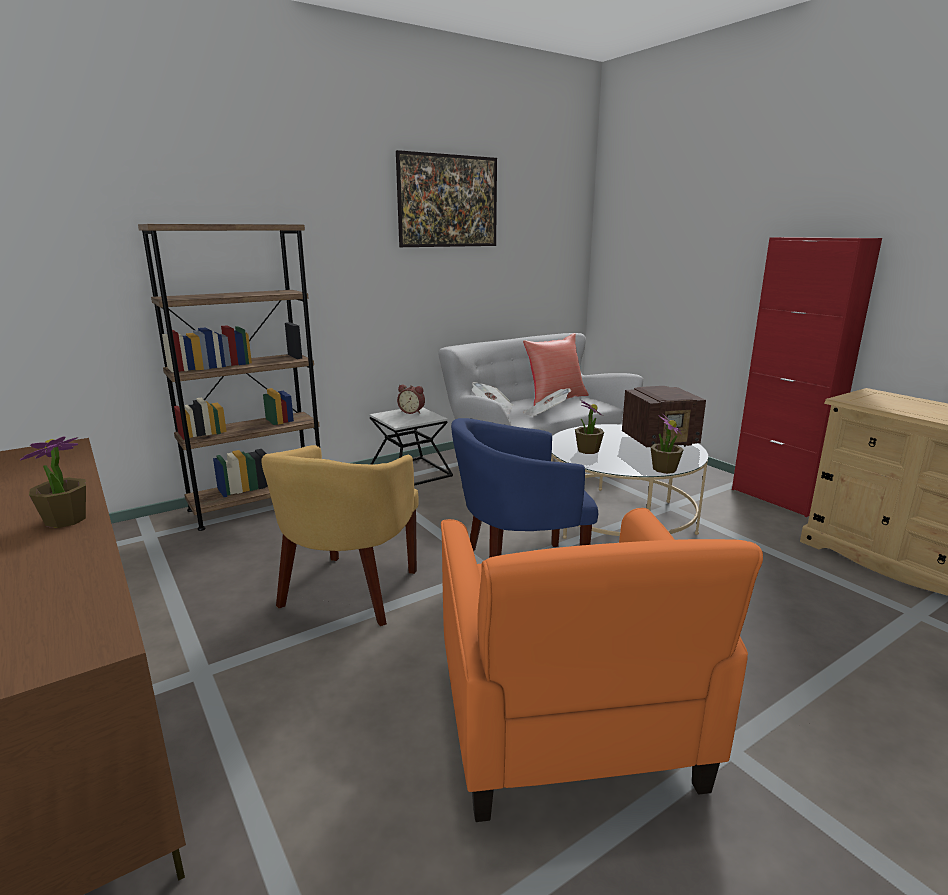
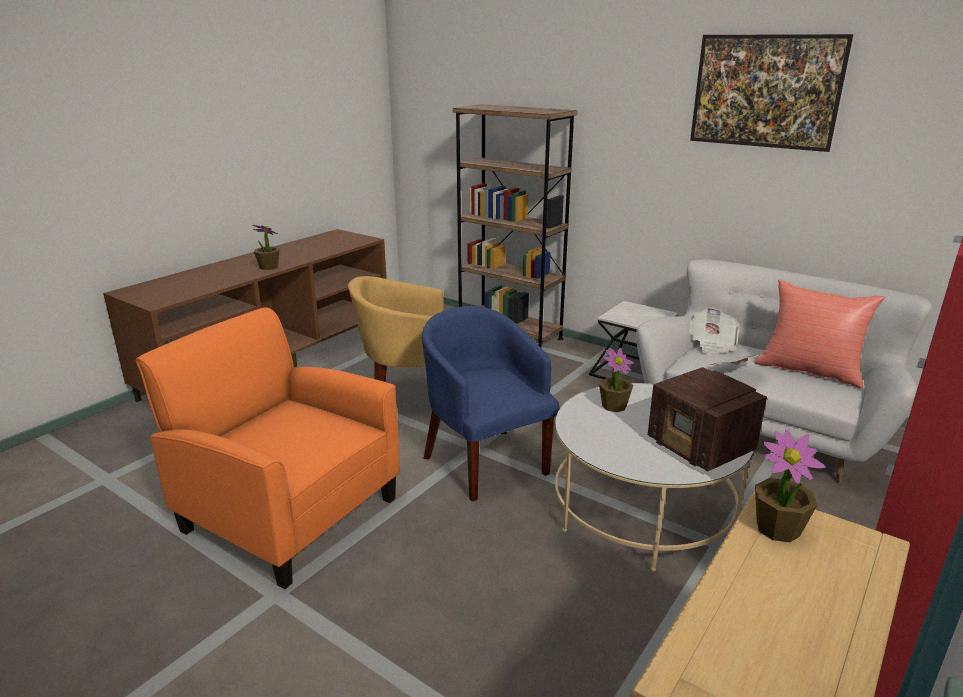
camera: 70 degrees right, 5 degrees up
(412, 412) = (653, 314): alarm clock -> none
(566, 725) = (289, 513): orange armchair -> orange armchair turned 60 degrees clockwise
(664, 469) = (596, 454): potted plant -> potted plant (778, 528)

